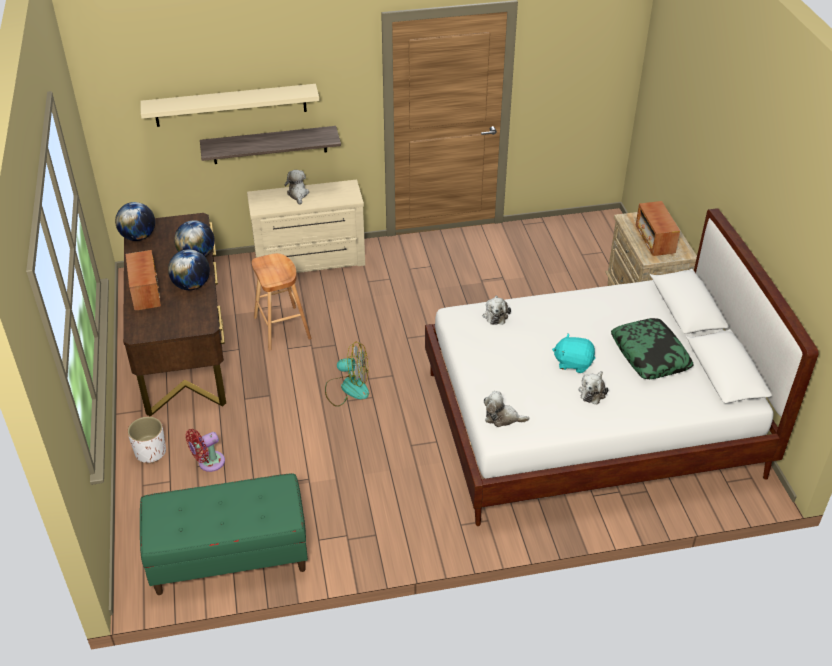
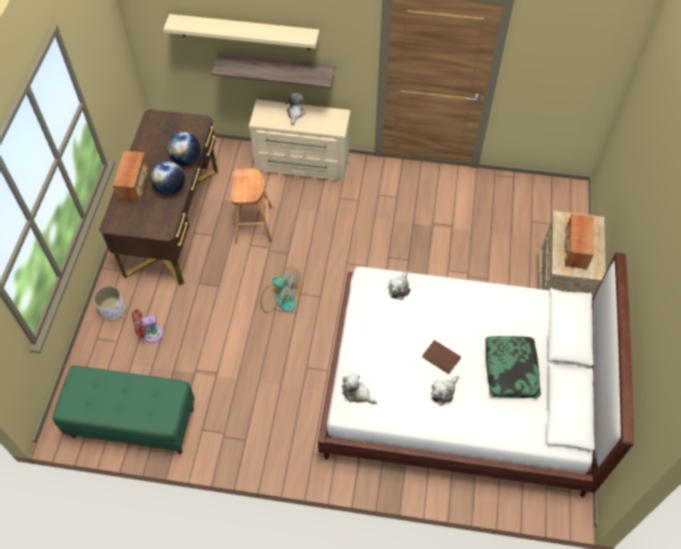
camera: 20 degrees right, 15 degrees up
(138, 237) = (150, 127): globe -> none
(573, 363) = (441, 357): turquoise plush toy -> brown book

